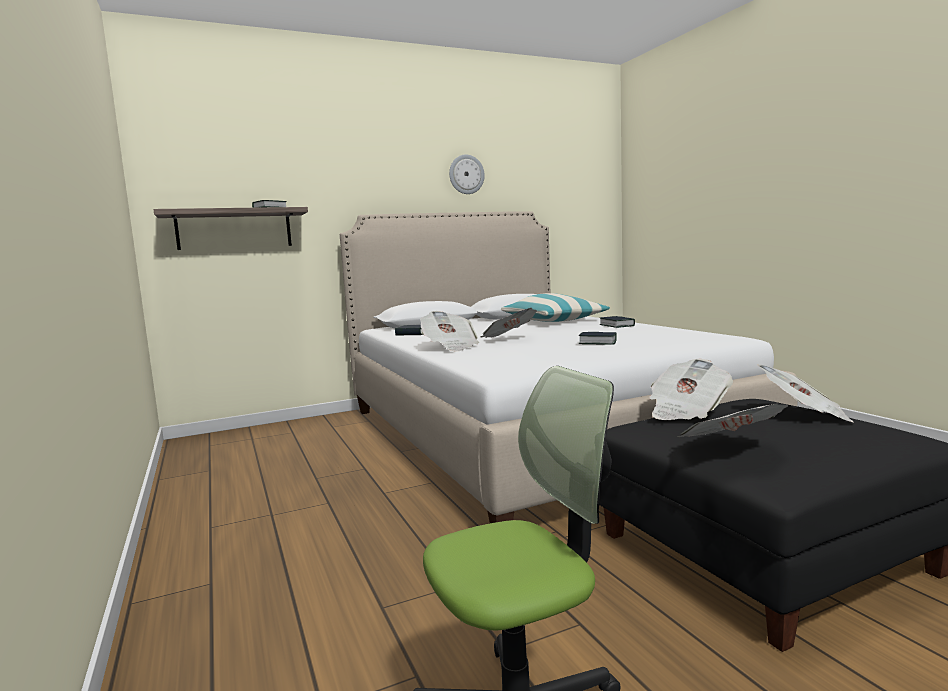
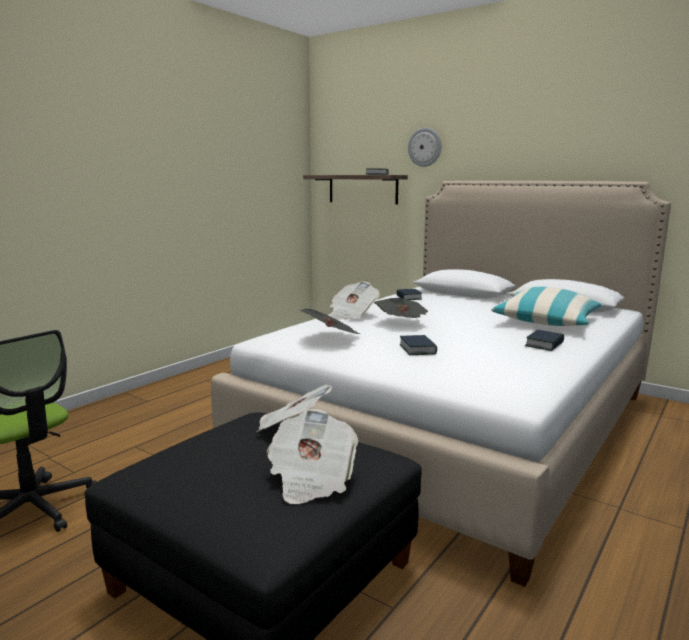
camera: 60 degrees right, 5 degrees up
(466, 174) = (571, 136): wall clock -> wall clock (425, 147)
(729, 448) = (182, 449): newspaper -> newspaper (332, 338)

